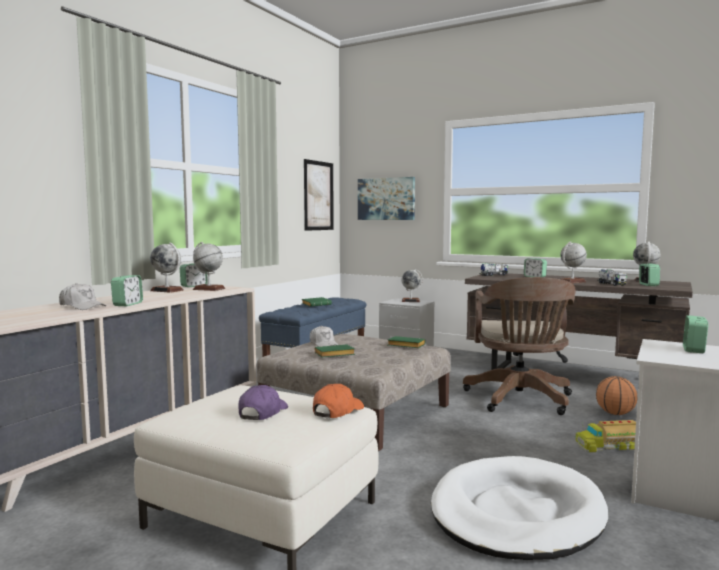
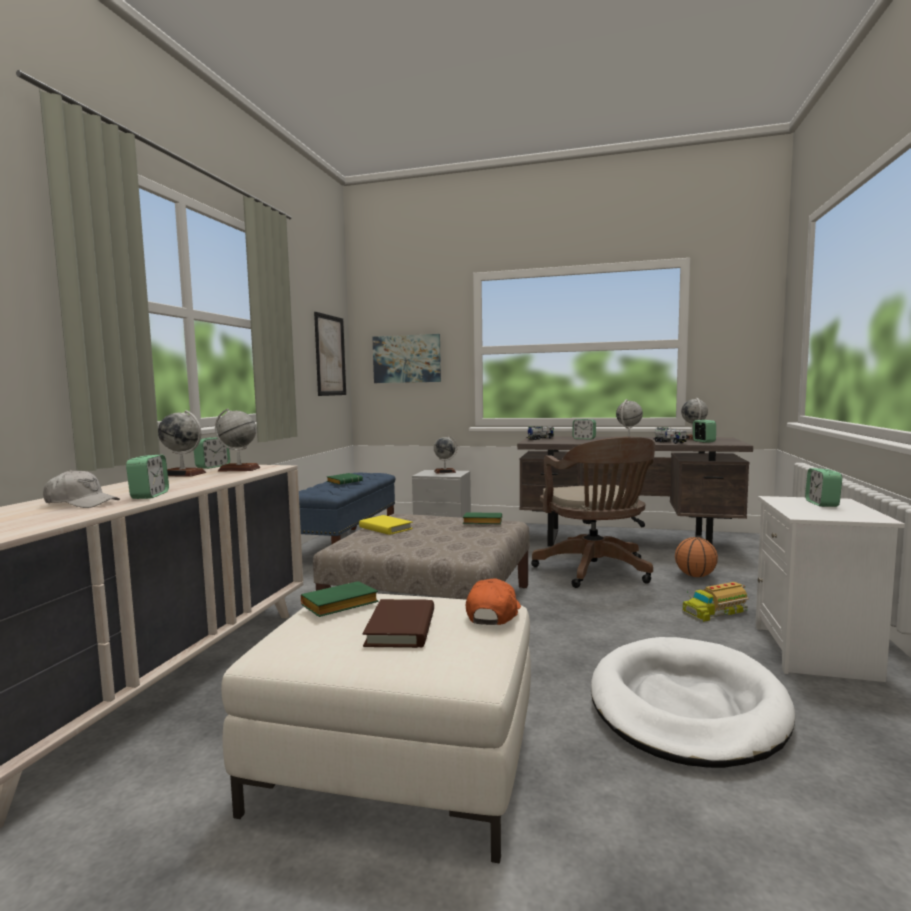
camera: 15 degrees left, 0 degrees up
(262, 412) = (401, 628): purple cap -> brown book
(324, 344) = (385, 528): white cap -> yellow book
(333, 355) = (409, 540): green book -> green book (338, 606)

